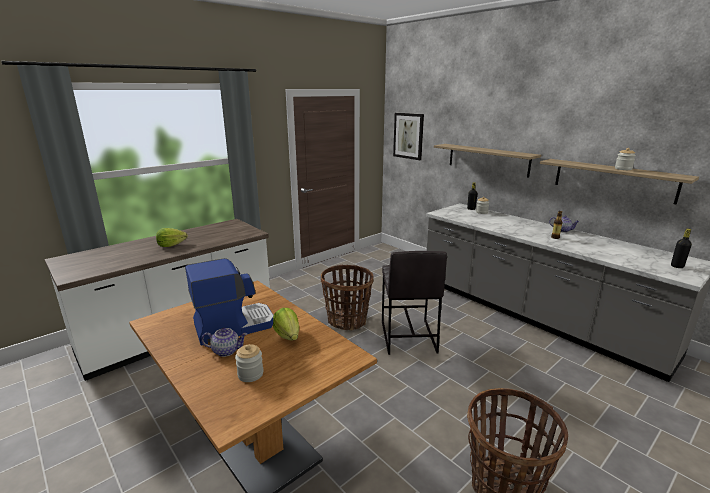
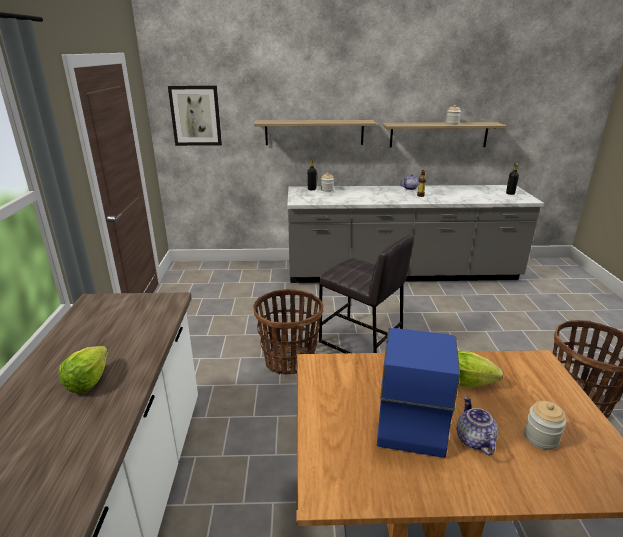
camera: 50 degrees left, 5 degrees up
(226, 351) = (473, 439): teapot -> teapot turned 45 degrees counterclockwise

